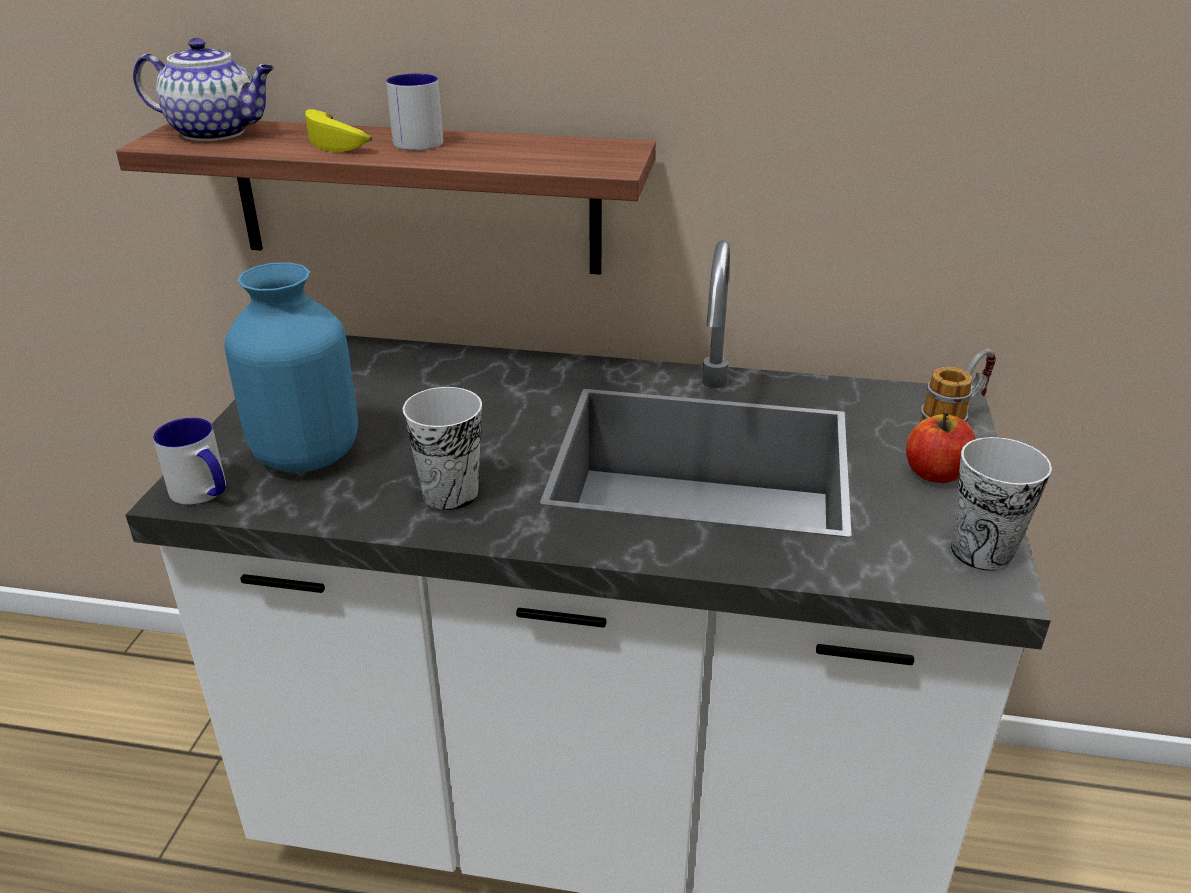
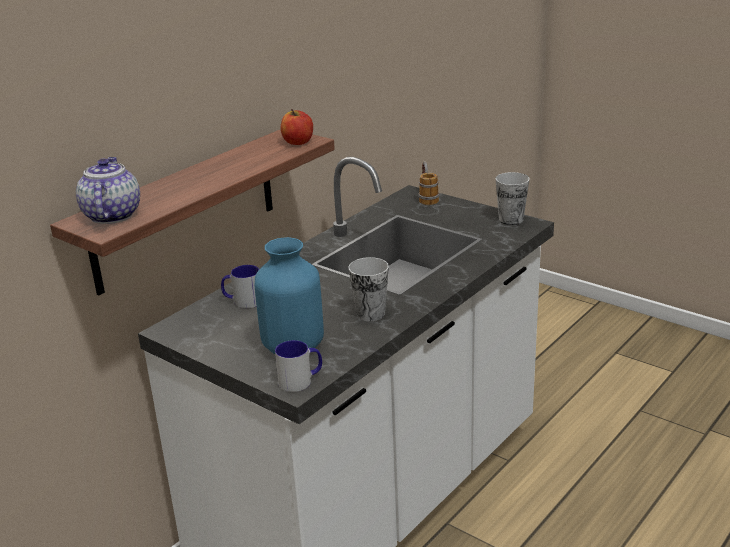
camera: 60 degrees left, 5 degrees down
(217, 132) = (111, 215): teapot -> teapot turned 45 degrees counterclockwise
(340, 143) = (186, 187): banana -> none
(415, 140) = (208, 171): mug -> mug (242, 301)
(935, 473) = (458, 212): apple -> apple (298, 142)

